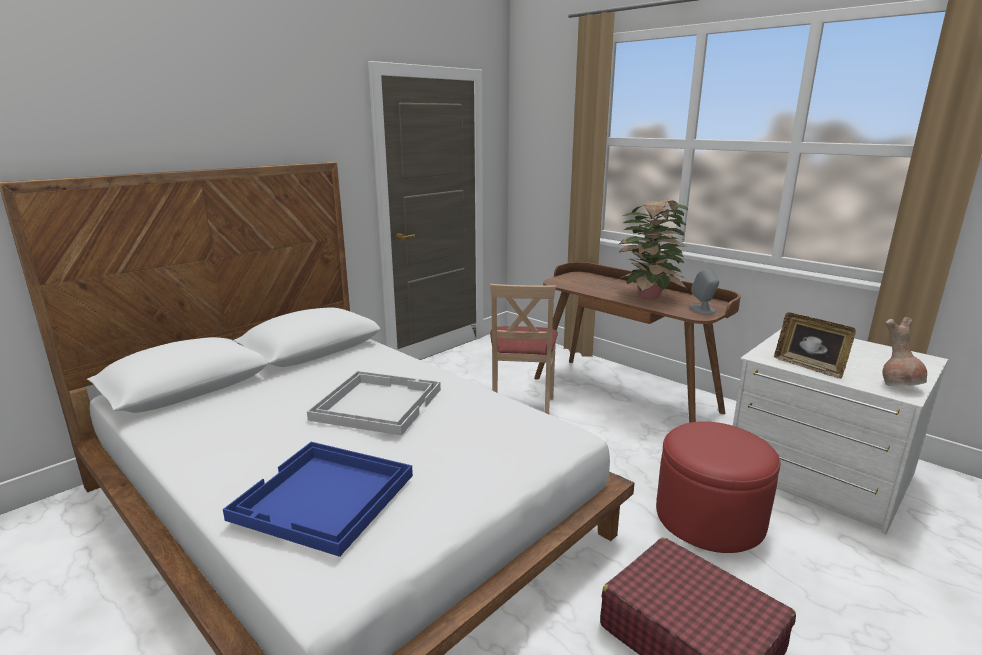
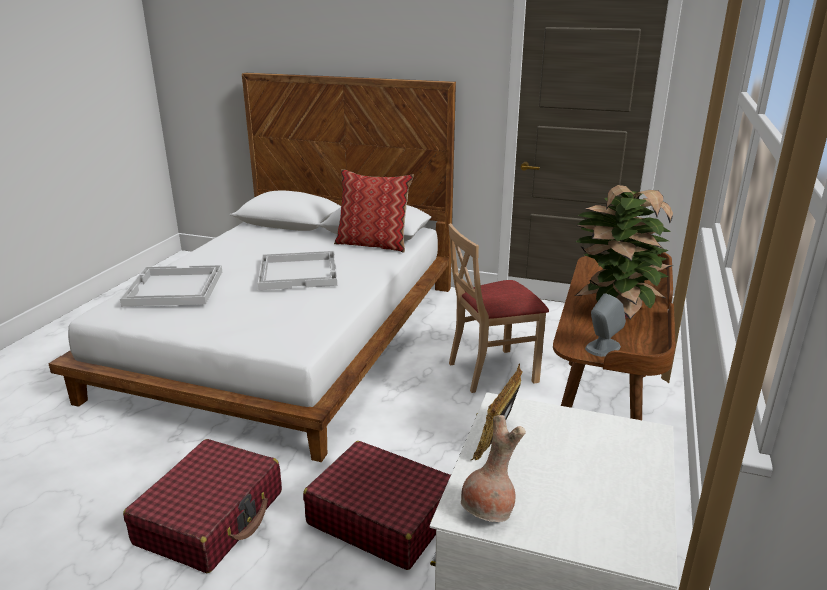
camera: 65 degrees right, 5 degrees up
(324, 498) = (173, 288): blue tray -> white tray
(346, 356) = (373, 244): none -> pillow
(709, 517) = (381, 517): red ottoman -> red suitcase

